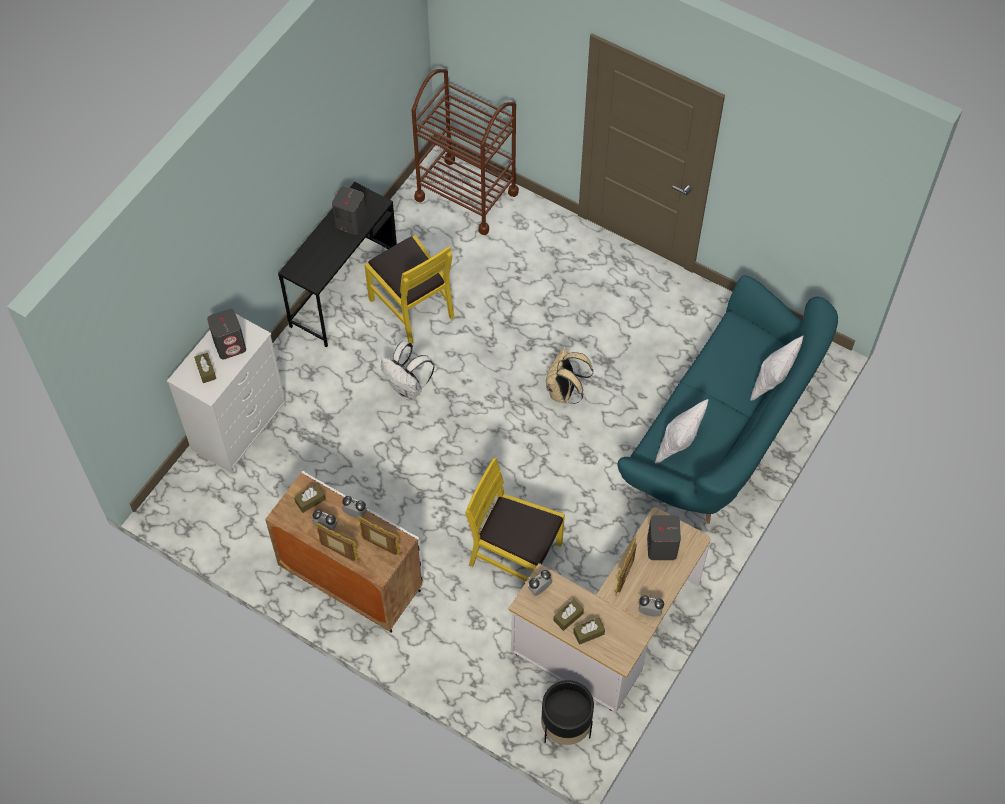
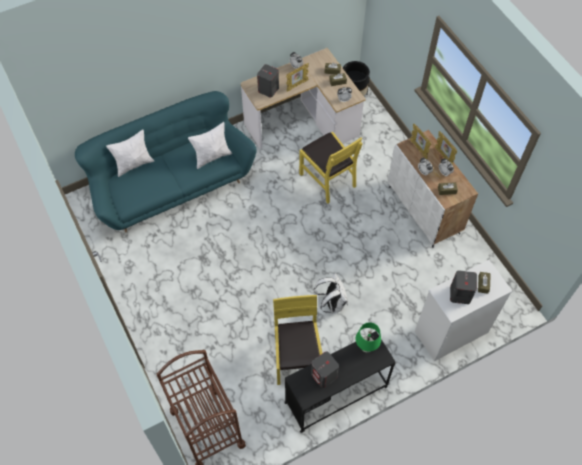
camera: 150 degrees left, 0 degrees up
(319, 270) = (366, 348): none -> green table lamp
(564, 392) = (241, 252): beige backpack -> none

